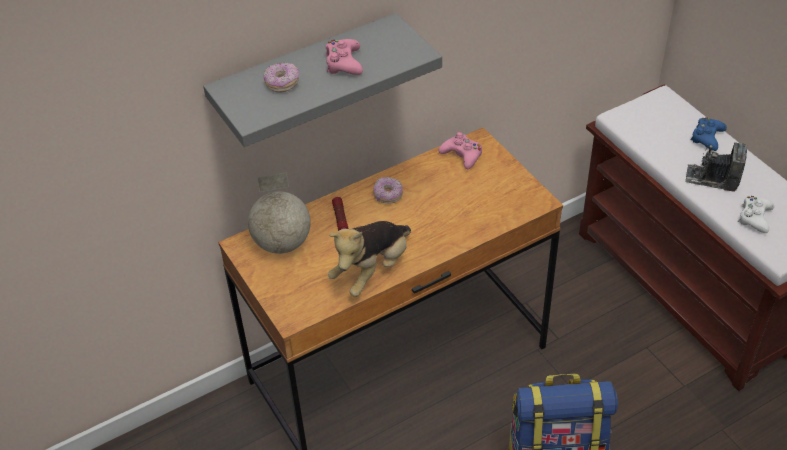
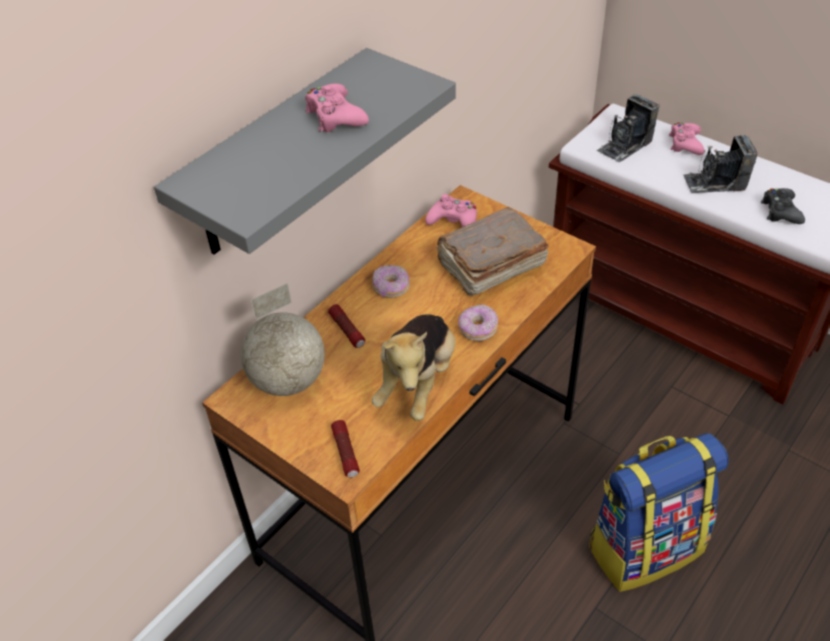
camera: 20 degrees left, 0 degrees up
(282, 83) = (266, 159): donut -> donut (478, 329)
(298, 305) = (346, 453): none -> flashlight
(470, 198) = (489, 265): none -> brown book
(653, 126) = (625, 146): none -> camera
(707, 137) = (685, 144): blue game controller -> pink game controller
(754, 218) = (780, 211): white game controller -> black game controller

